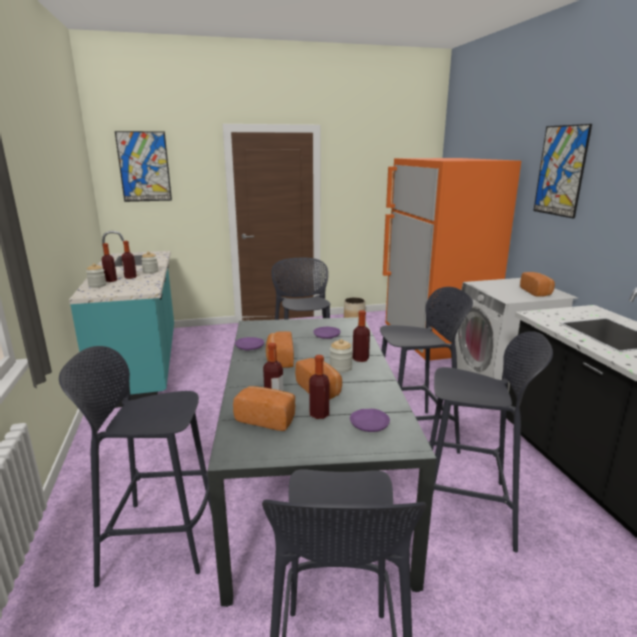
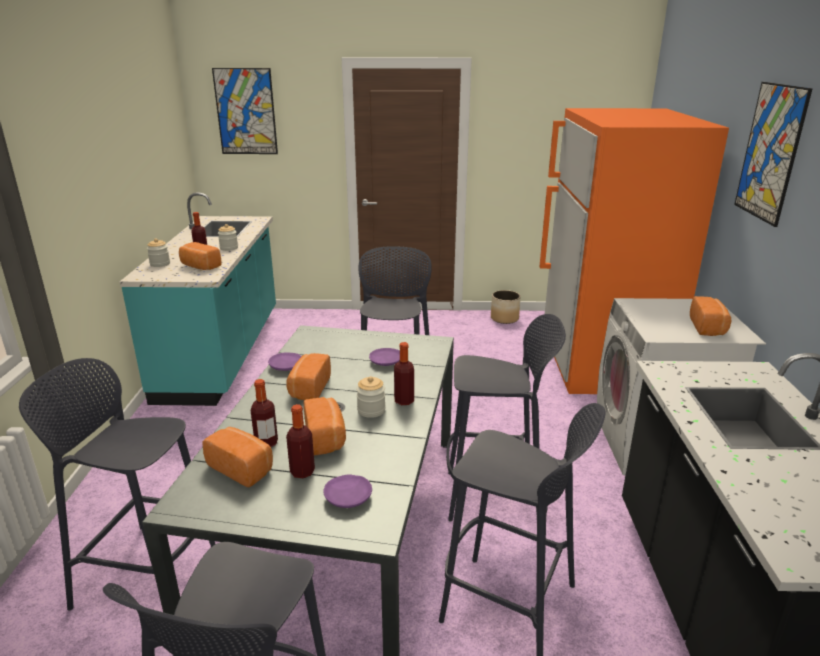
camera: 15 degrees right, 5 degrees up
(111, 280) = (178, 258): bottle -> none
(135, 284) = (199, 266): none -> bread

